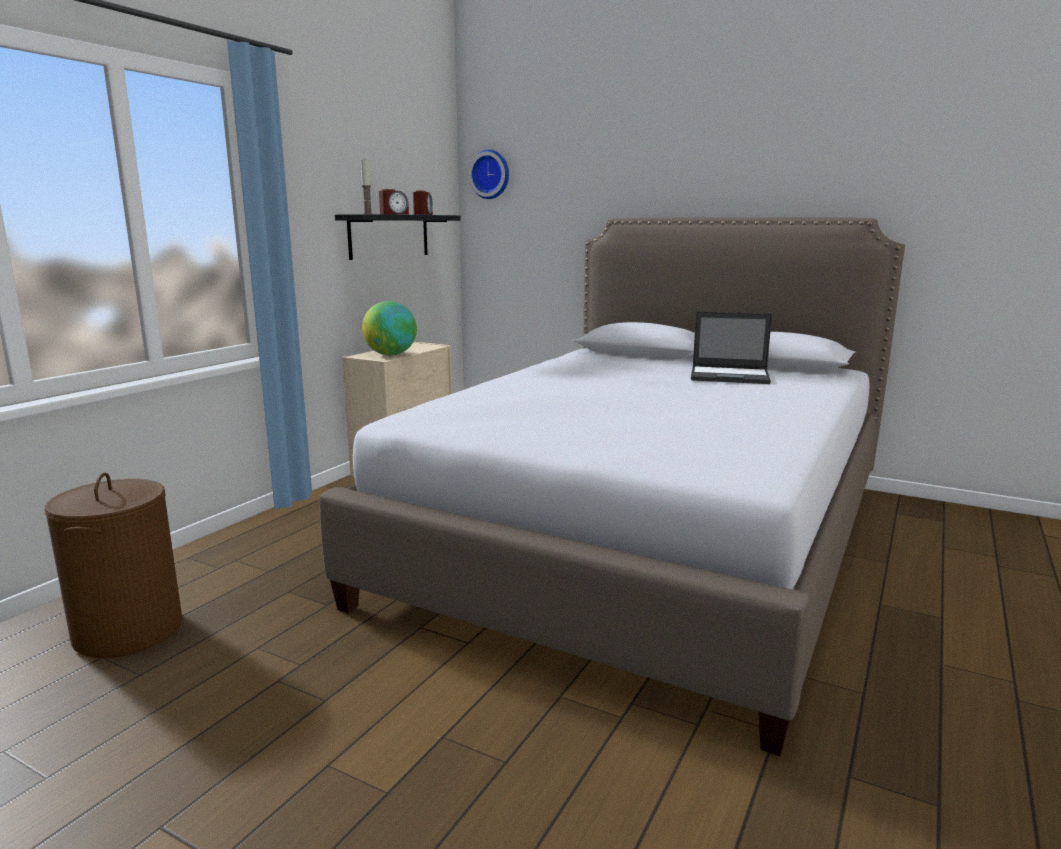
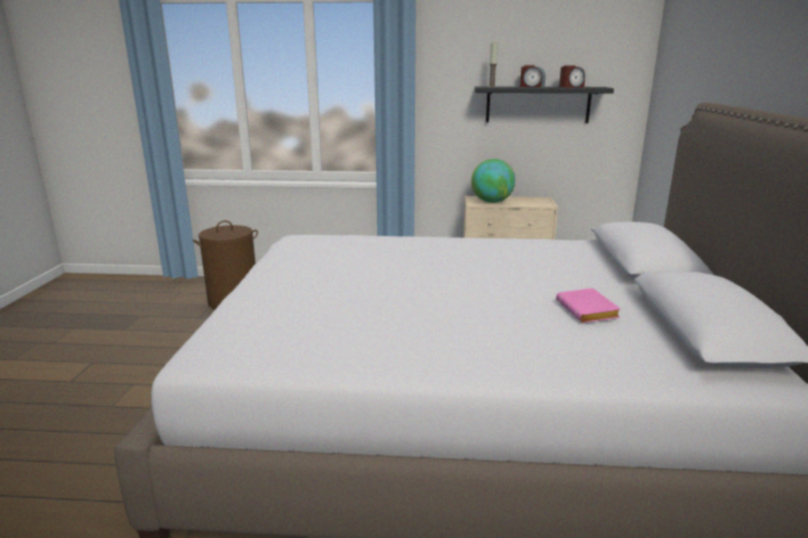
camera: 65 degrees right, 5 degrees up
(491, 174) = (670, 46): wall clock -> none
(730, 376) = (589, 311): laptop -> pink book

